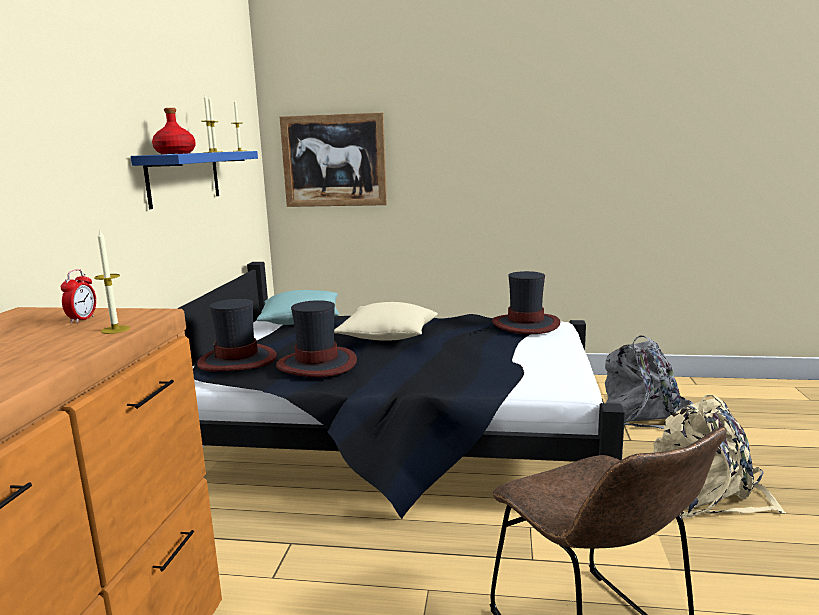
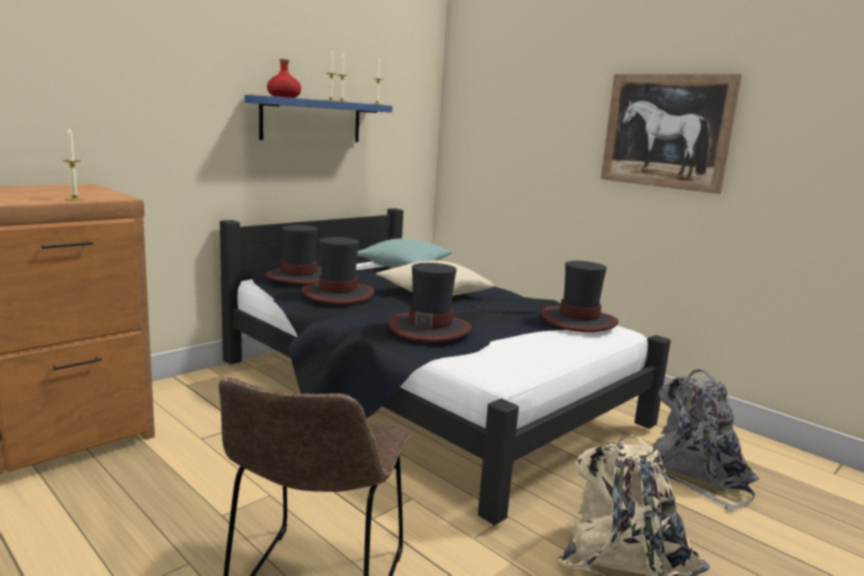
camera: 35 degrees right, 0 degrees up
(82, 319) = (86, 193): alarm clock -> none
(334, 161) = (491, 125): picture -> picture (666, 131)
(459, 367) = (430, 328): none -> hat

